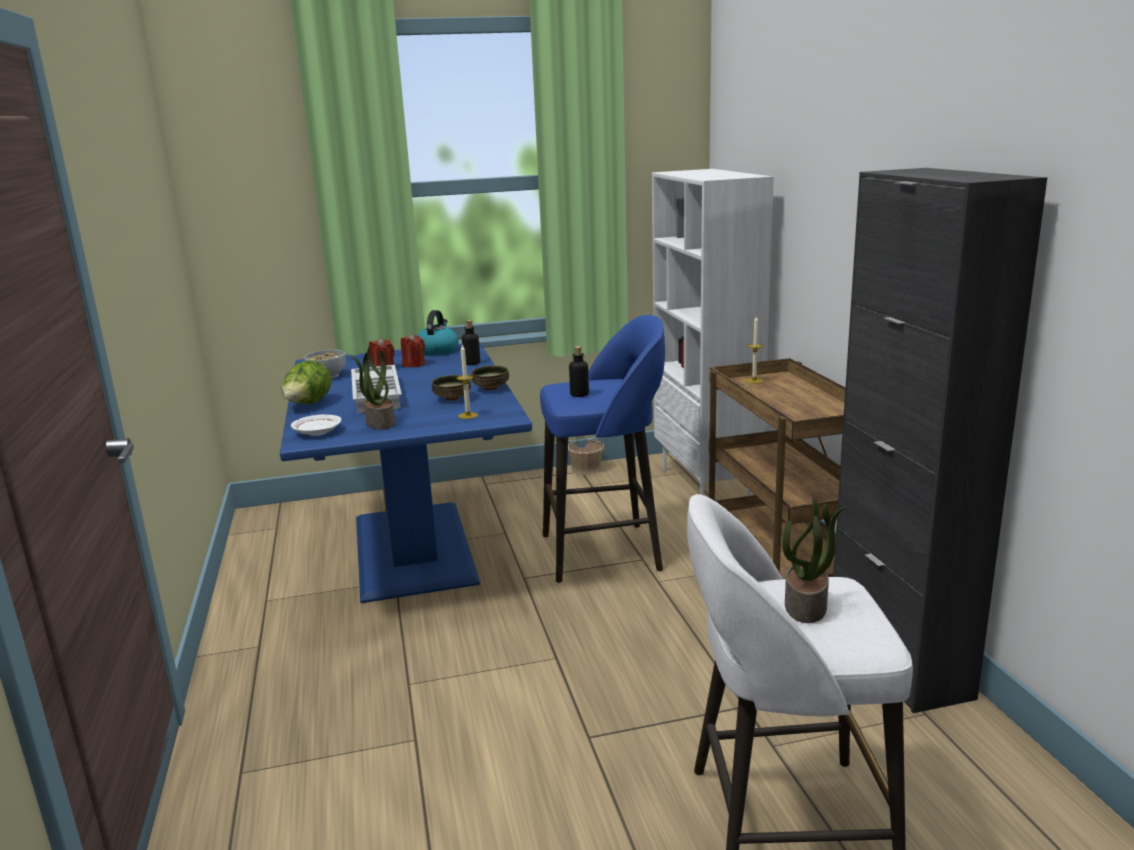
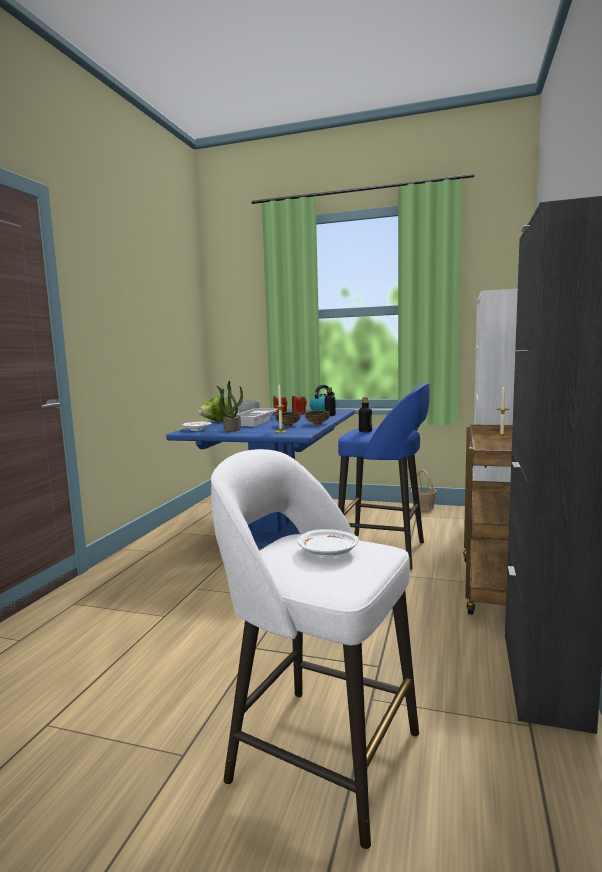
camera: 30 degrees right, 10 degrees down
(806, 606) = (328, 552): potted plant -> white plate

